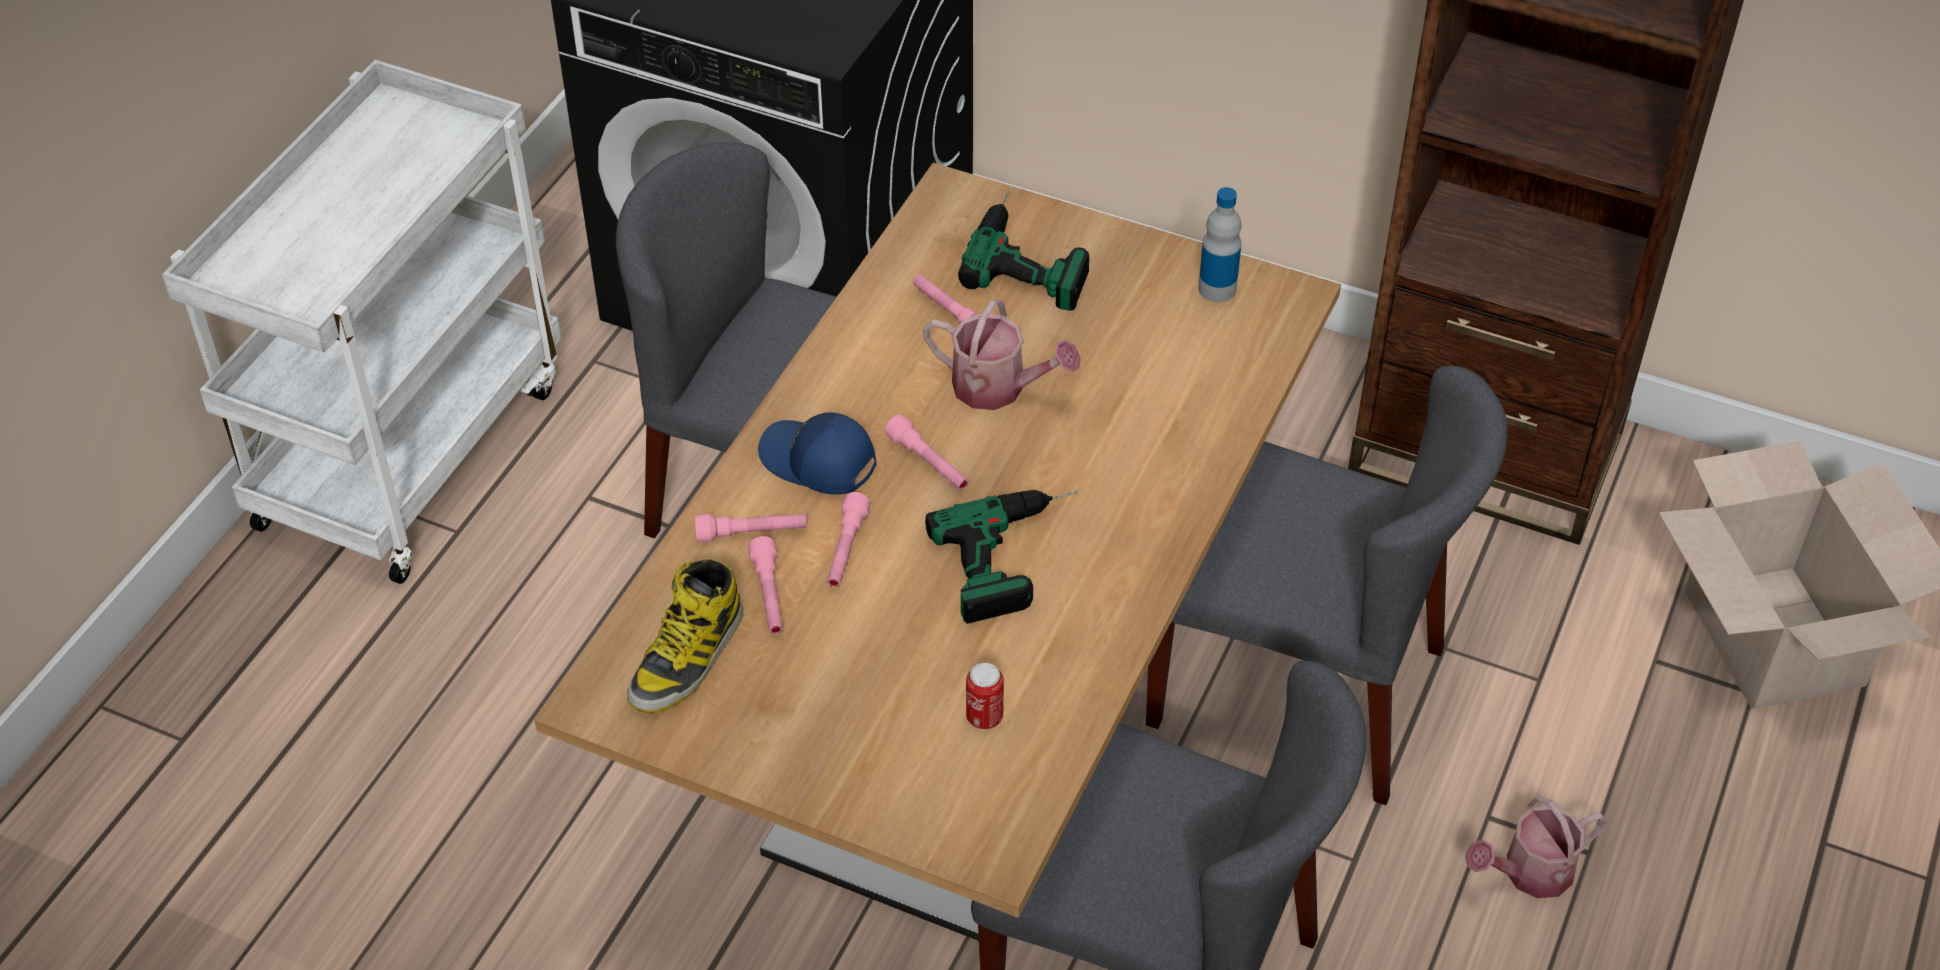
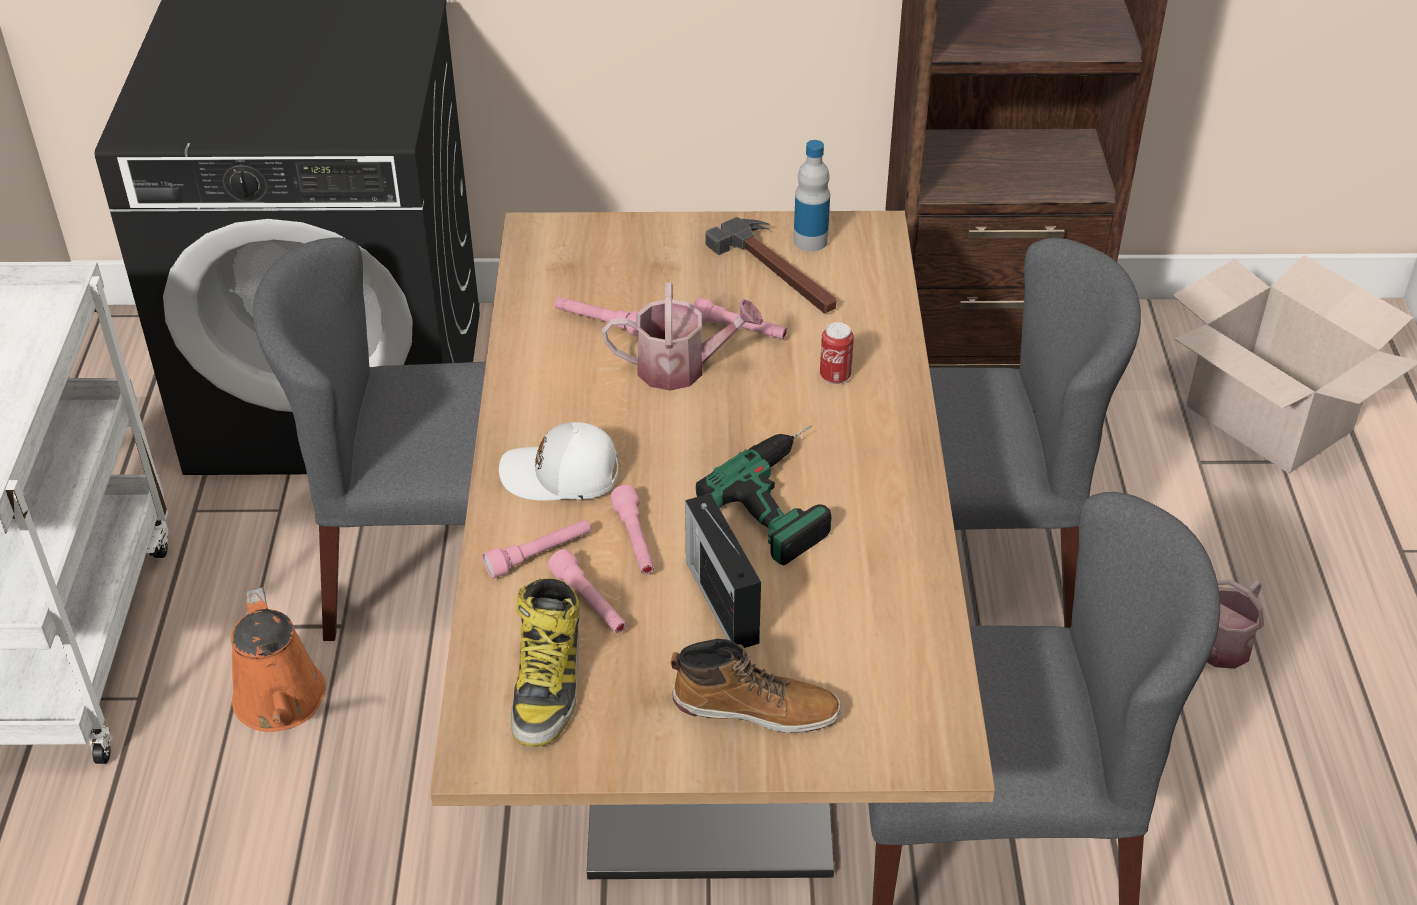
camera: 25 degrees left, 5 degrees down
(576, 583) = (281, 704): none -> orange watering can
(818, 462) = (561, 476): blue cap -> white cap
(854, 749) = (755, 707): none -> boot
(888, 635) = (721, 599): none -> radio
(928, 463) = (661, 446): pink flashlight -> pink flashlight (740, 330)
(984, 717) = (853, 638): can -> can (835, 376)
(1032, 254) = (639, 258): power drill -> none
(1161, 313) = (778, 272): none -> hammer

